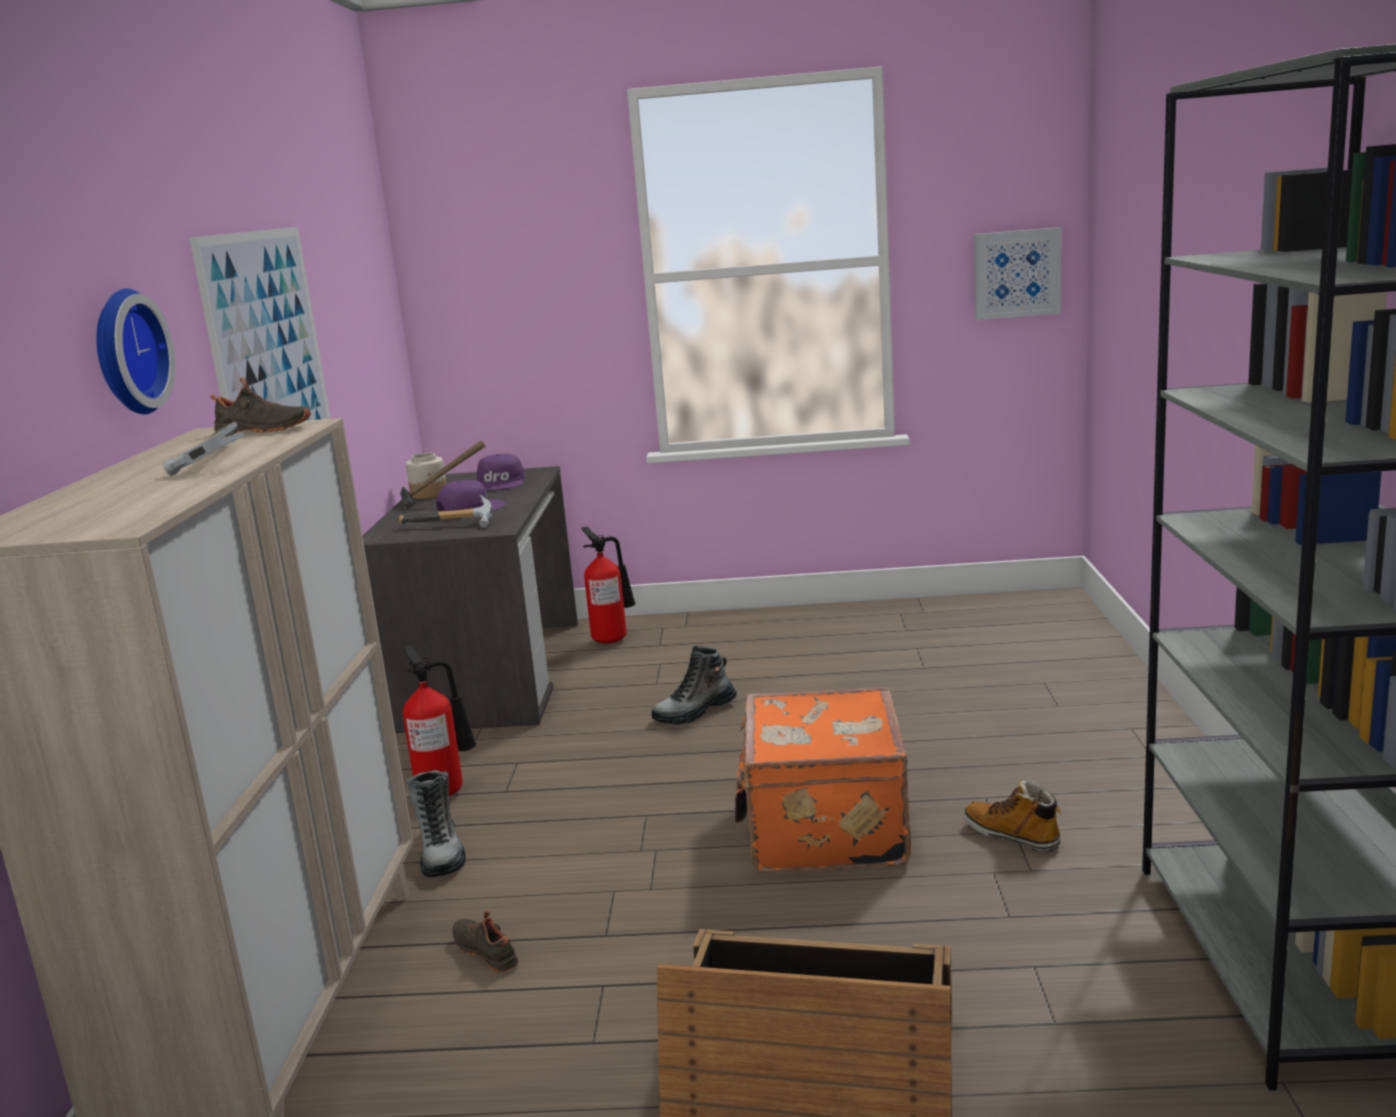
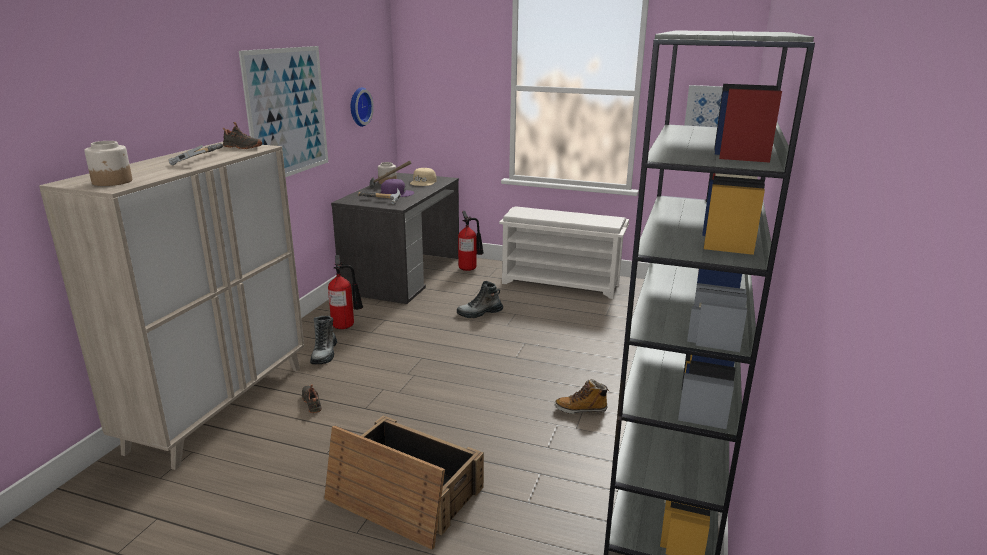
camera: 15 degrees right, 5 degrees up
(94, 519) = (112, 182): none -> jar
(125, 352) = (185, 104): wall clock -> wall clock (358, 106)
(501, 483) = (423, 182): purple cap -> beige cap
(803, 631) = (561, 284): none -> white shoe rack
(822, 829) = (494, 384): orange suitcase -> none
(1012, 836) = (581, 409): boot -> boot turned 60 degrees counterclockwise

